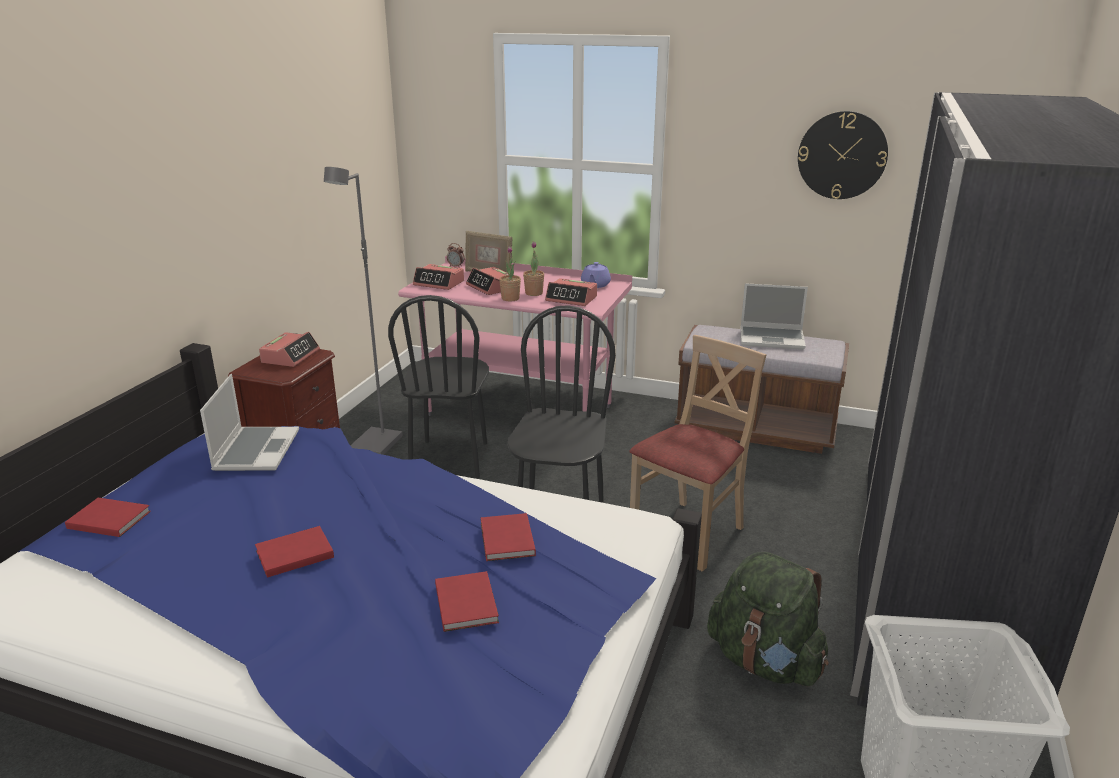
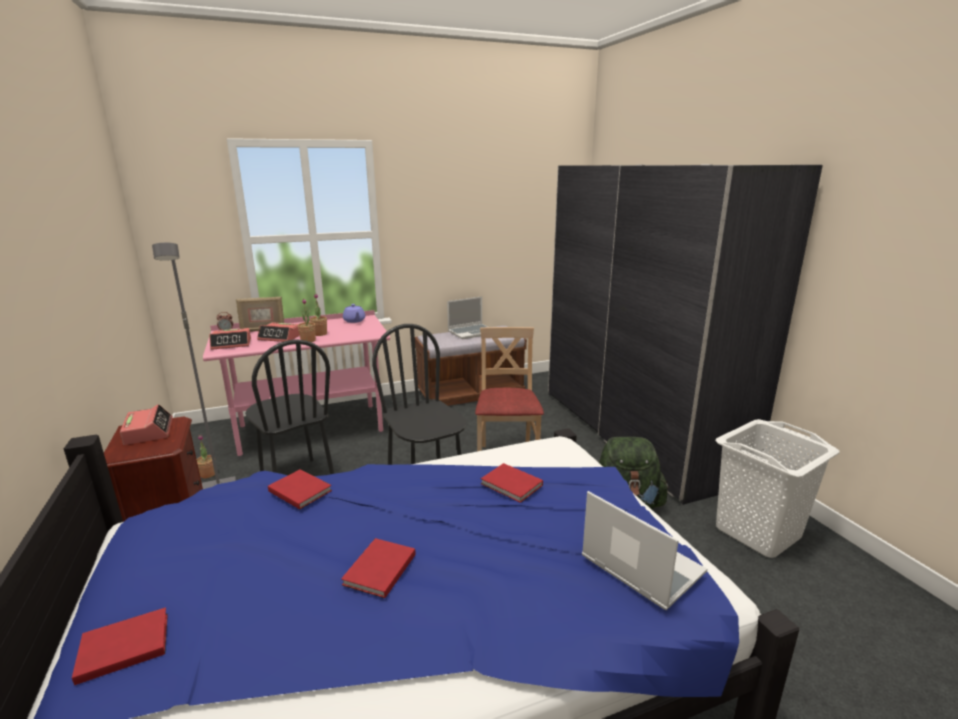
camera: 40 degrees left, 5 degrees down
(256, 450) = (211, 515): laptop -> laptop (639, 565)
(388, 421) = (208, 474): none -> potted plant
(467, 602) = (551, 531): red book -> red book (300, 490)
(571, 299) = (353, 331): alarm clock -> none
(842, 155) = (488, 212): wall clock -> none

